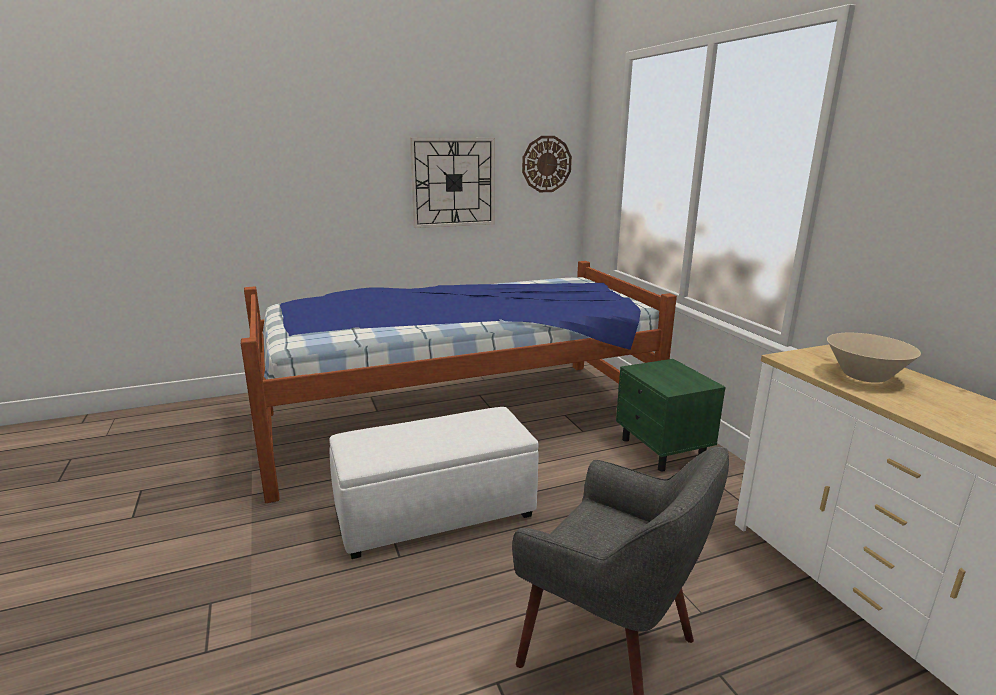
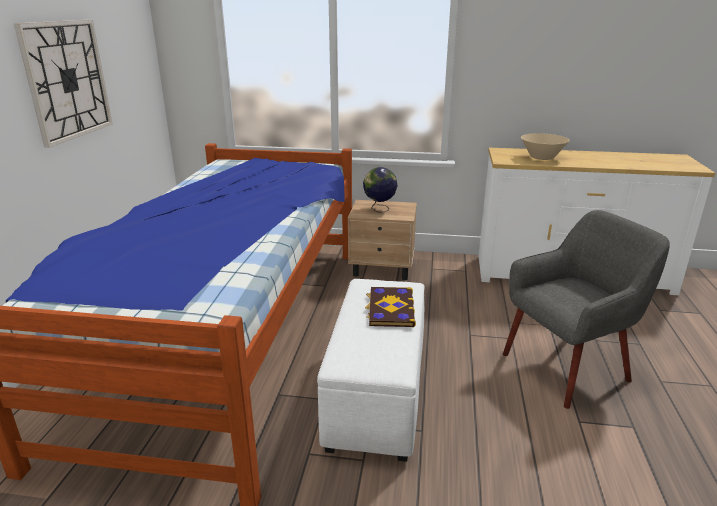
camera: 60 degrees left, 5 degrees up
(458, 434) = (390, 308): none -> book
(546, 164) = (132, 47): wall clock -> none
(662, 450) = (383, 269): green nightstand -> beige nightstand
(666, 374) = (379, 209): none -> globe

